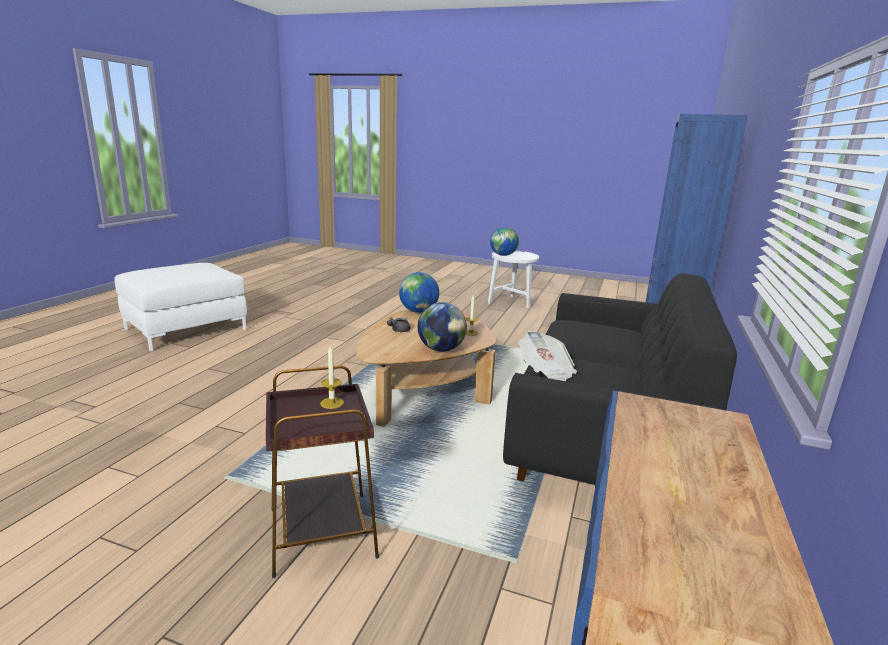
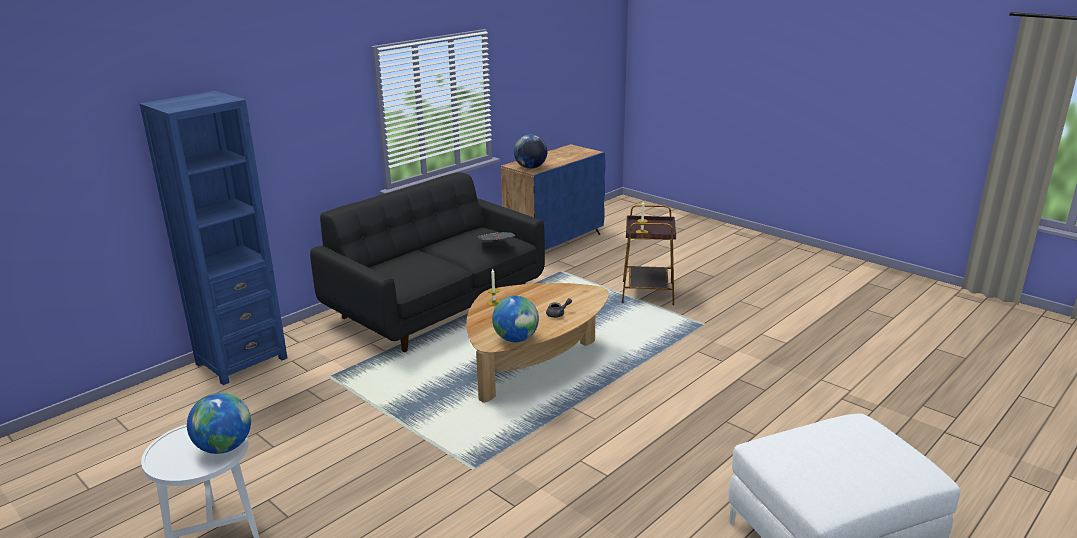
camera: 155 degrees left, 5 degrees up
(441, 349) = (537, 289): globe -> globe (530, 167)

